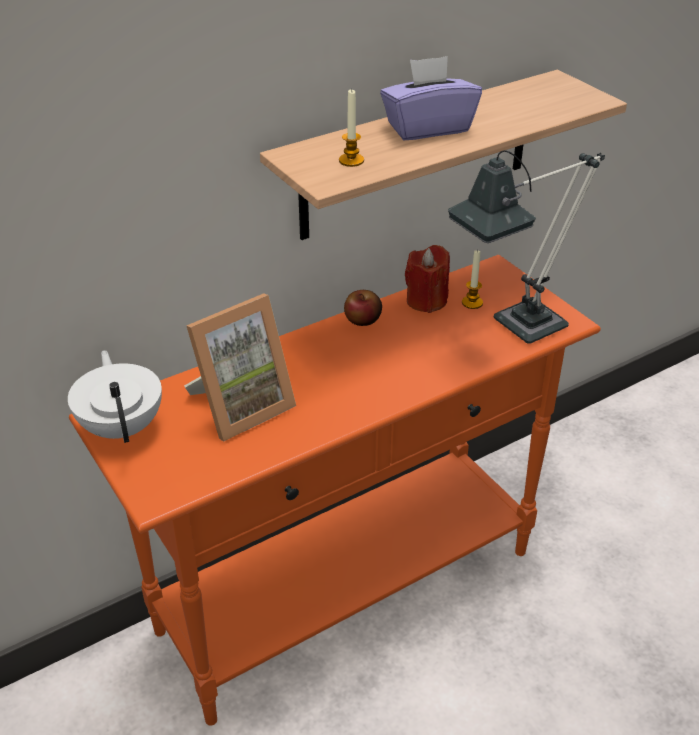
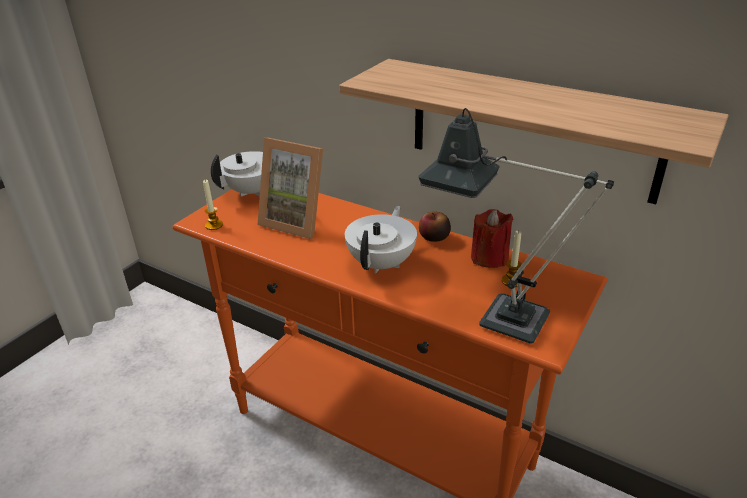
camera: 65 degrees right, 5 degrees down
(351, 160) = (408, 81): candle -> candle (214, 225)
(384, 369) = (382, 263): none -> white teapot
(428, 128) = (501, 91): purple tissue box -> none

